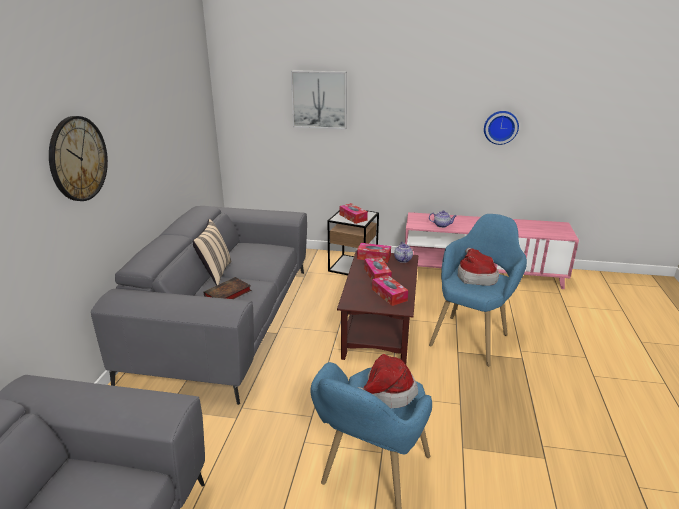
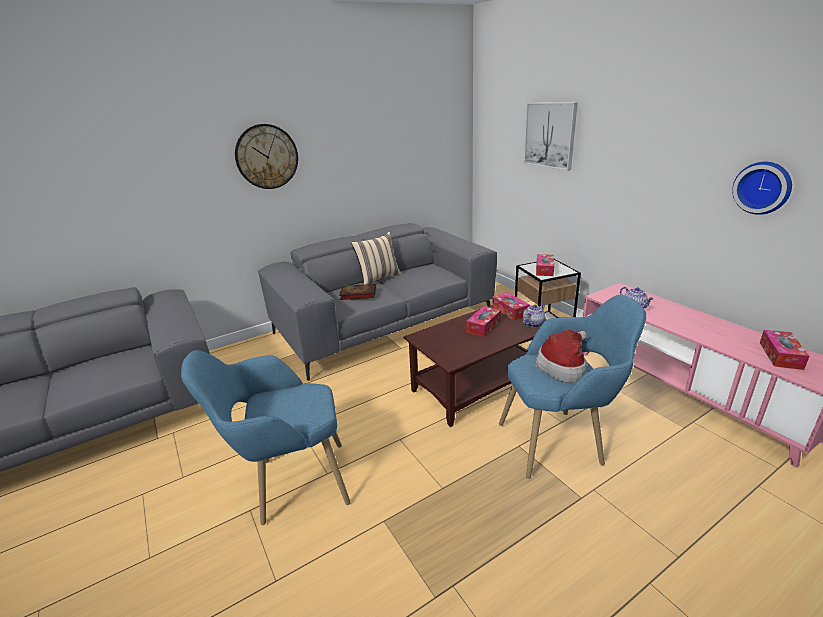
camera: 50 degrees right, 0 degrees up
(387, 392) = (291, 406): hat -> none
(389, 295) = (461, 346): tissue box -> tissue box (780, 355)

